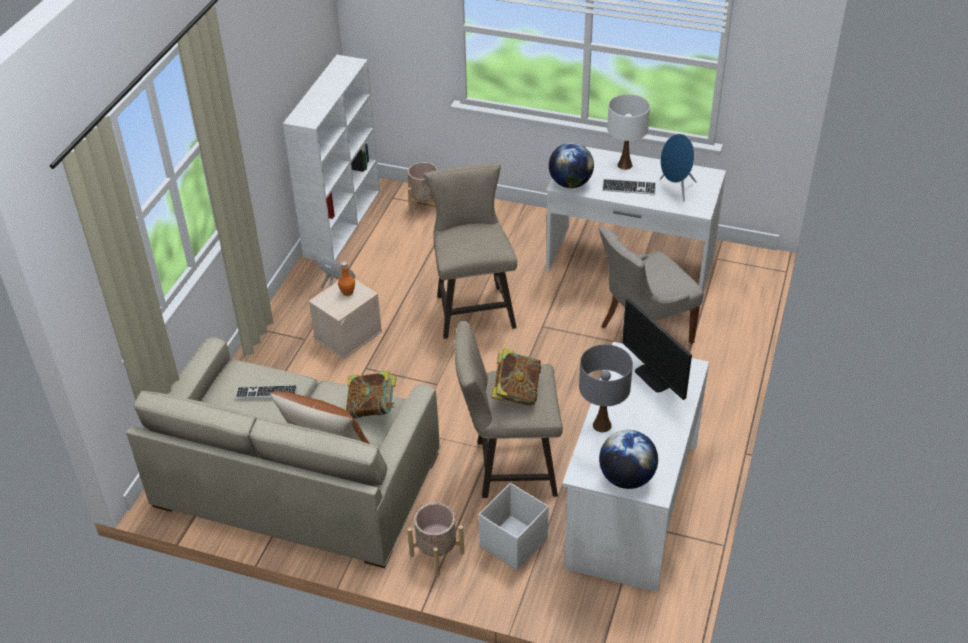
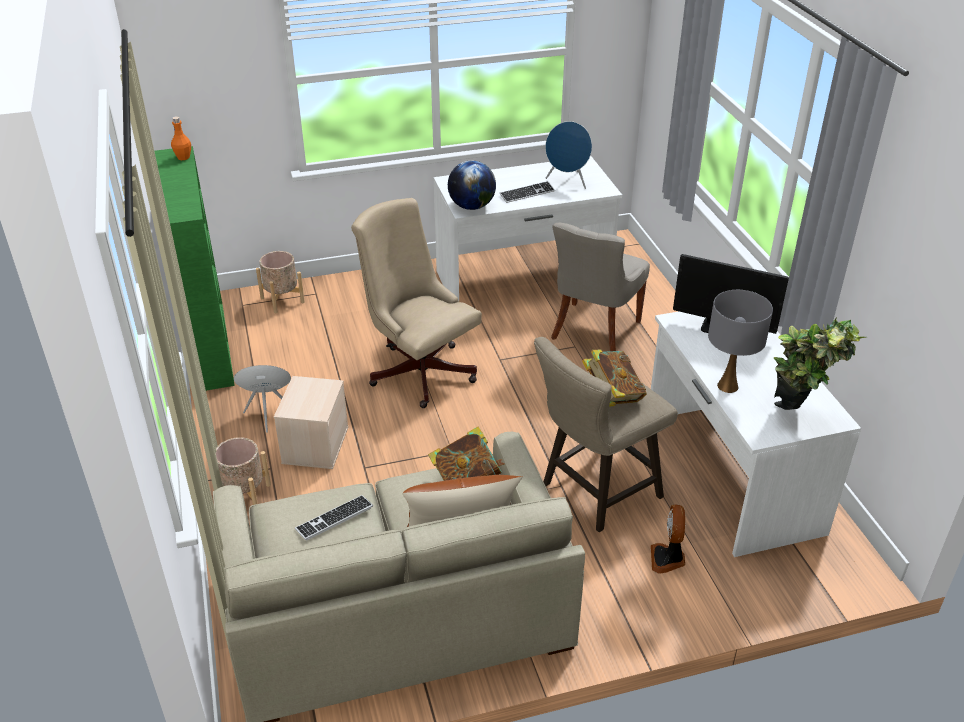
camera: 35 degrees left, 5 degrees down
(343, 222) = (208, 344): white bookcase -> green bookcase
(347, 292) = (310, 392): orange bottle -> orange bottle (183, 157)
(437, 554) = (610, 607): beige planter -> beige planter (245, 496)
(473, 307) = (418, 369): beige stool -> beige office chair
(512, 543) = (668, 559): white storage box -> fan
(624, 165) = (503, 178): white table lamp -> none
(626, 478) = (800, 420): globe -> potted plant

